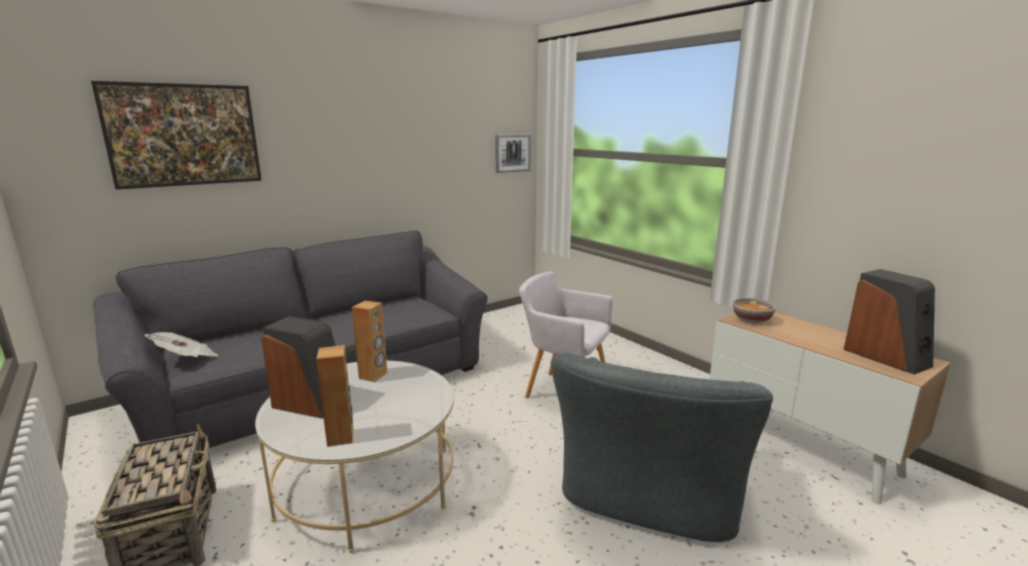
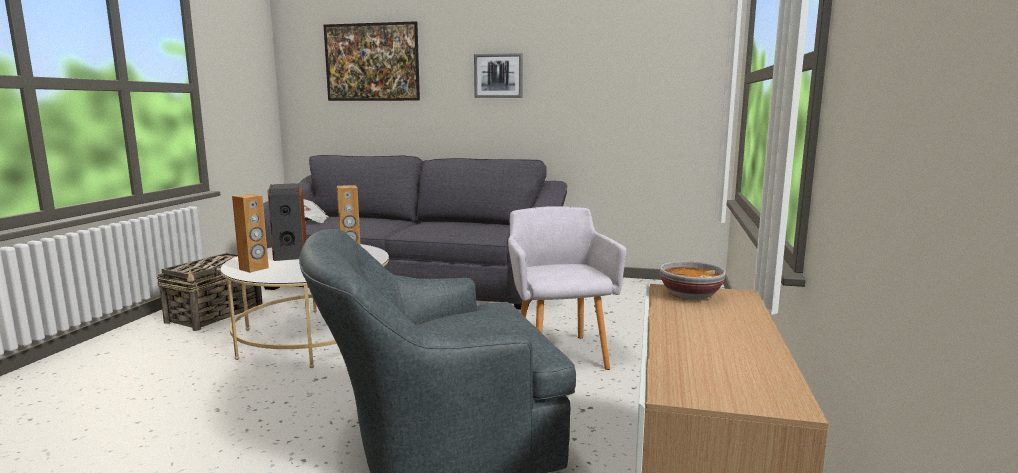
camera: 50 degrees right, 5 degrees down
(512, 153) = (697, 85): picture -> picture (498, 76)
(886, 357) = (728, 374): speaker -> none

